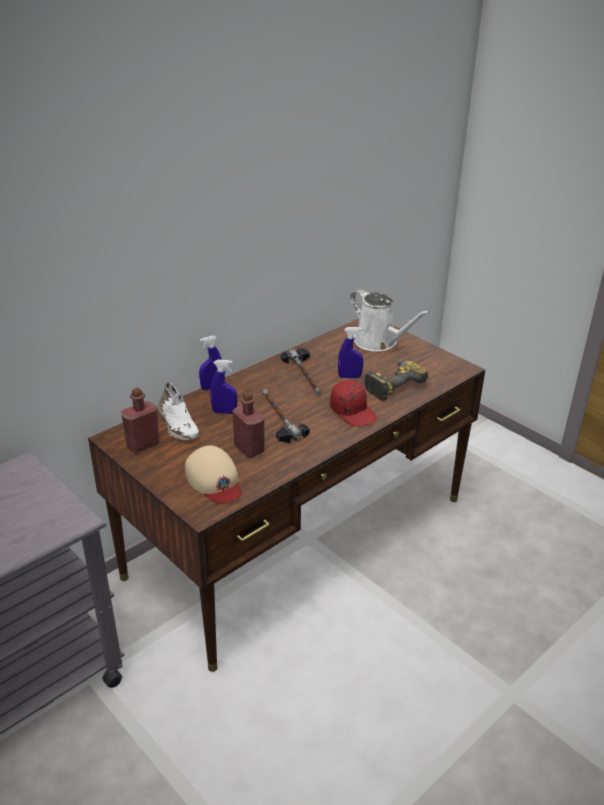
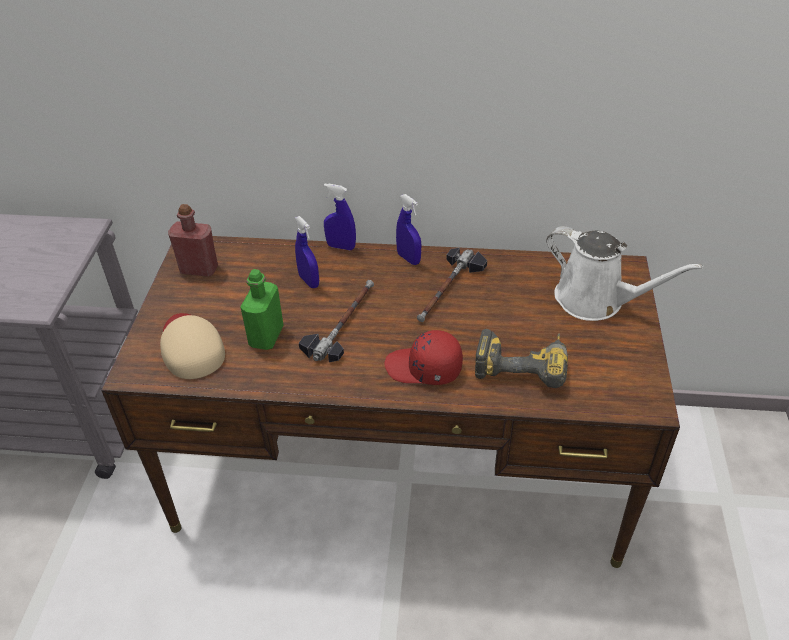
camera: 50 degrees right, 10 degrees up
(177, 425) = (252, 268): white shoe -> none
(214, 480) = (191, 347): beige cap -> beige cap turned 135 degrees clockwise
(249, 449) = (266, 336): red bottle -> green bottle
(349, 377) = (489, 323): blue spray bottle -> blue spray bottle (408, 258)
(353, 412) = (424, 368): red cap -> red cap turned 90 degrees clockwise
(378, 342) = (595, 300): white watering can -> white watering can turned 60 degrees counterclockwise

